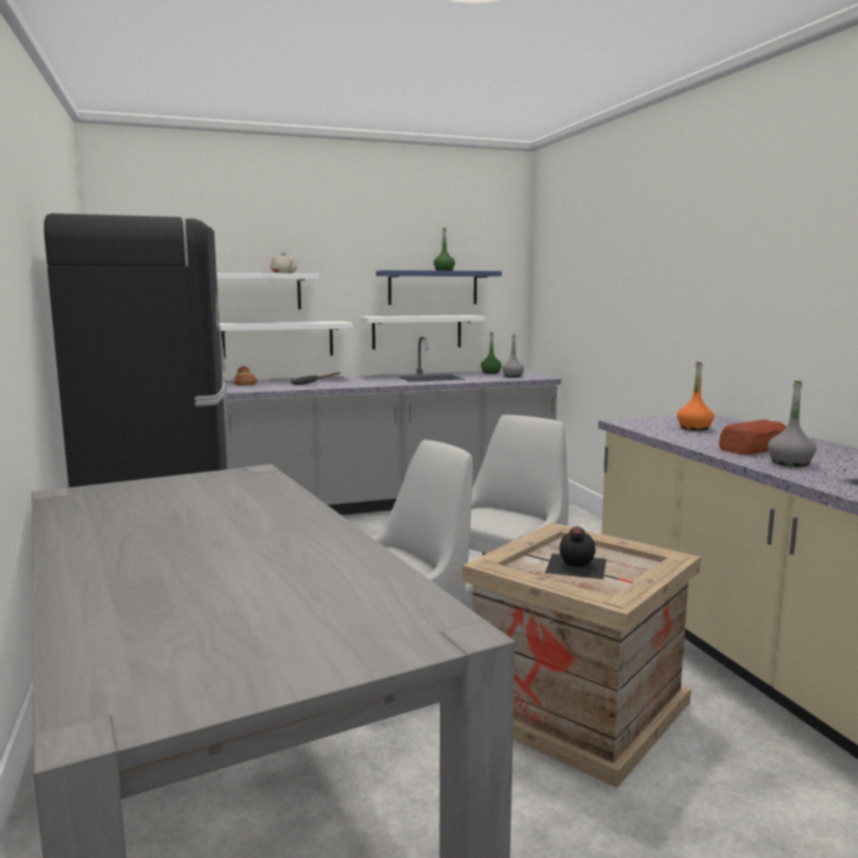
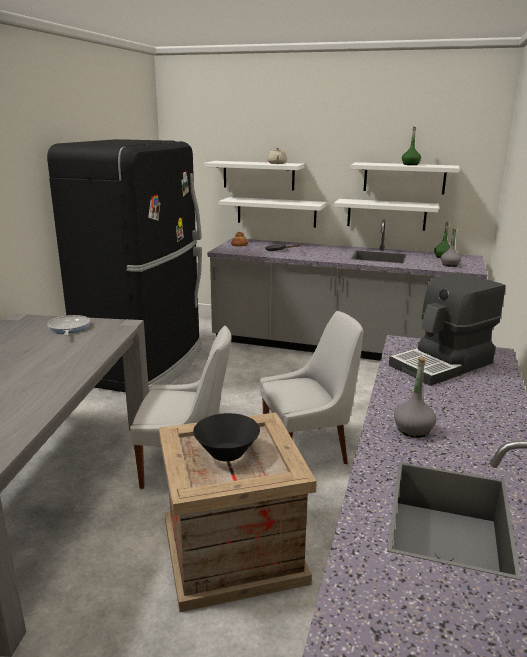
camera: 35 degrees right, 10 degrees up
(180, 487) = (68, 328): none -> frying pan
(433, 288) = (404, 178): blue shelf -> white shelf
(575, 566) = (226, 453): black bottle -> black bowl
(694, 428) = (443, 364): orange bottle -> coffee machine
(754, 449) = (428, 404): bread -> none

